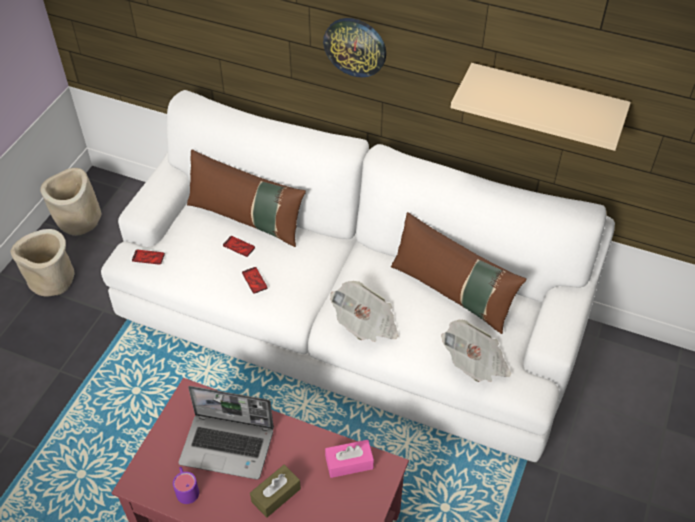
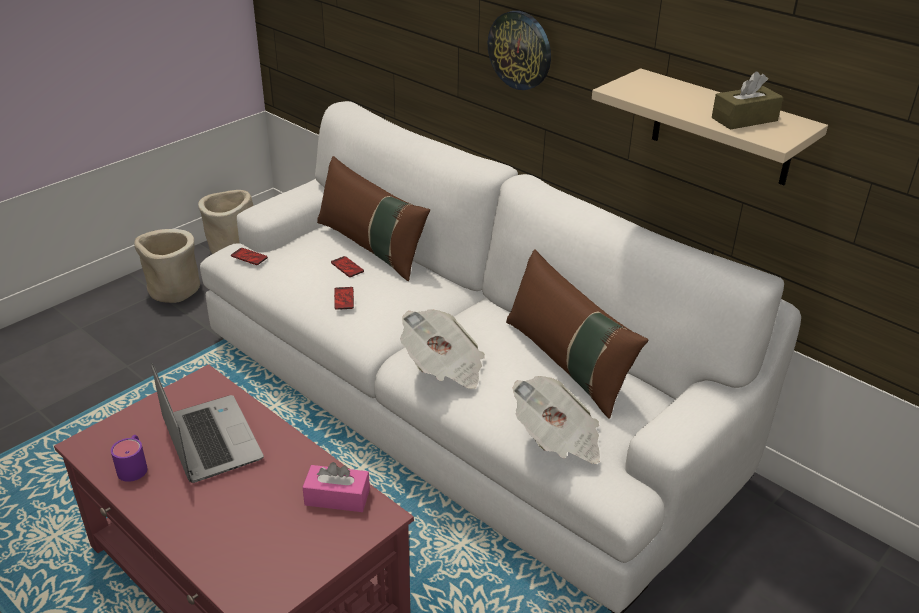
camera: 20 degrees right, 15 degrees down
(228, 446) = (210, 440): laptop -> laptop turned 150 degrees counterclockwise
(276, 495) = (228, 503): brown tissue box -> brown tissue box (744, 119)

